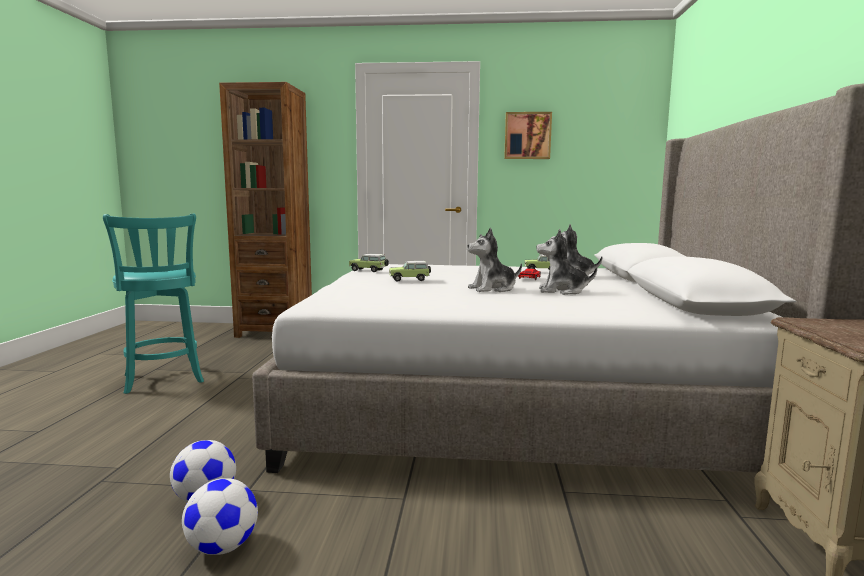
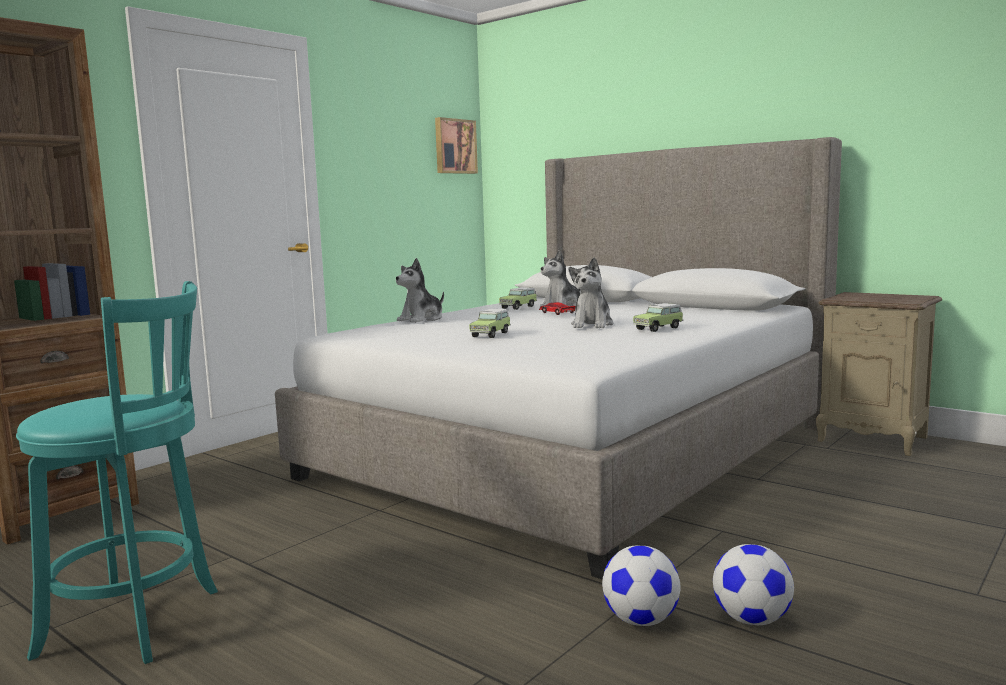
camera: 55 degrees left, 0 degrees up
(369, 270) = (393, 338): toy car -> toy car (659, 328)
(527, 136) = (366, 145): picture -> picture (454, 146)
(562, 291) = (630, 316): plush toy -> plush toy (422, 319)

